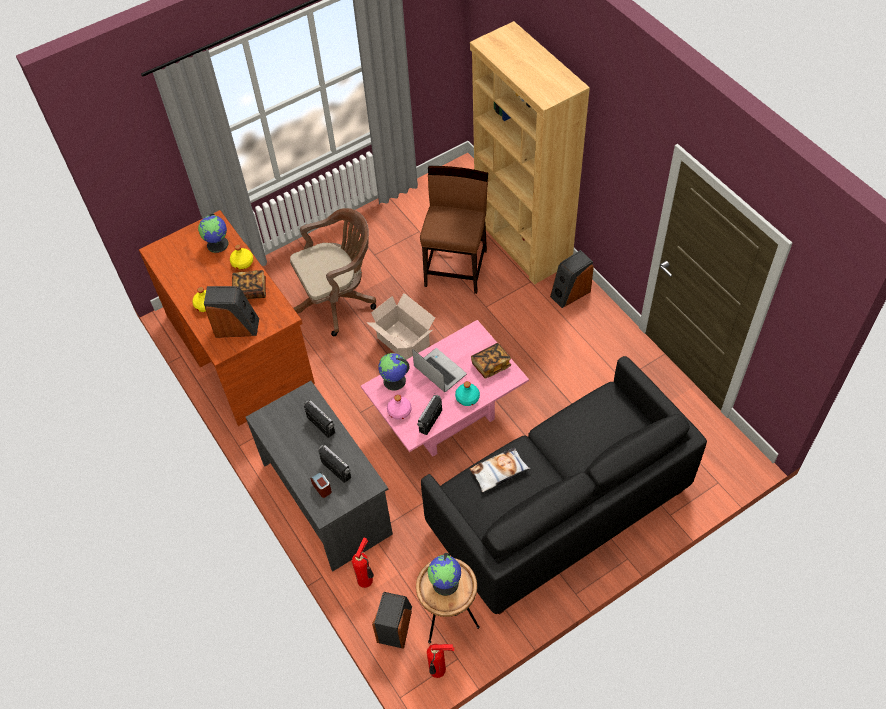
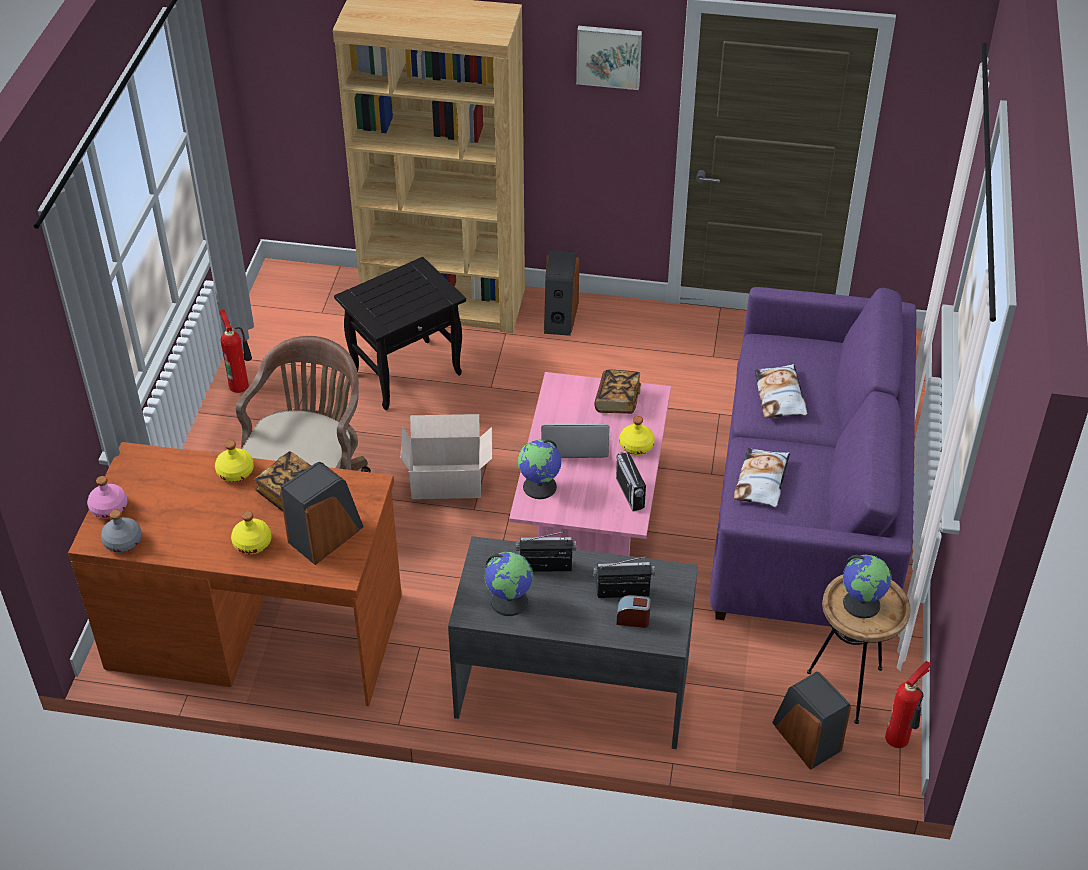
camera: 50 degrees left, 10 degrees down
(162, 261) = (123, 542): none -> grey bottle
(218, 244) = (173, 475): globe -> globe (509, 600)
(367, 580) = (721, 724): fire extinguisher -> fire extinguisher (240, 384)
(399, 411) = (586, 509): pink bottle -> pink bottle (109, 508)
(456, 267) = (407, 373): brown chair -> black side table
(467, 398) = (637, 446): turquoise bottle -> yellow bottle
(558, 508) = (808, 508): black sofa -> purple sofa
(574, 432) = (780, 396): none -> pillow
(630, 152) = (609, 56): none -> picture

